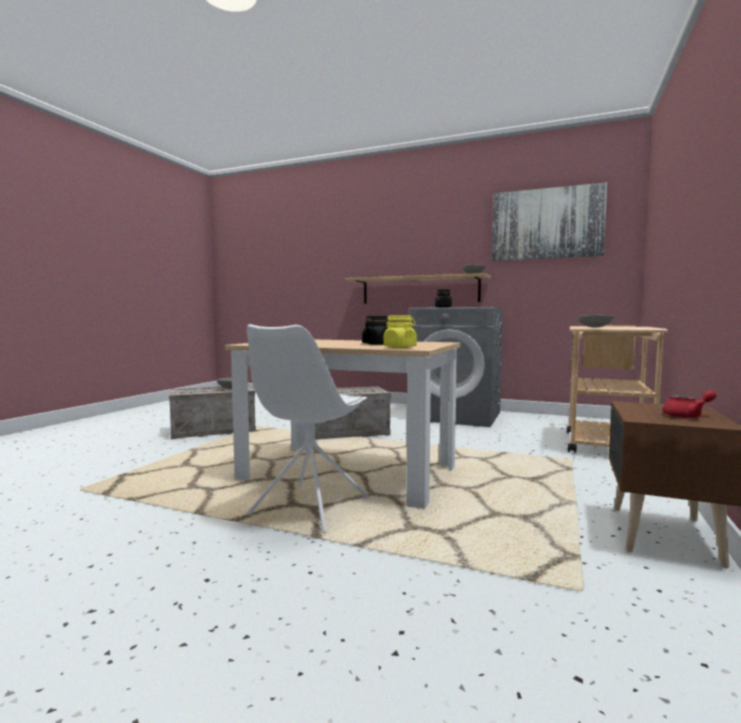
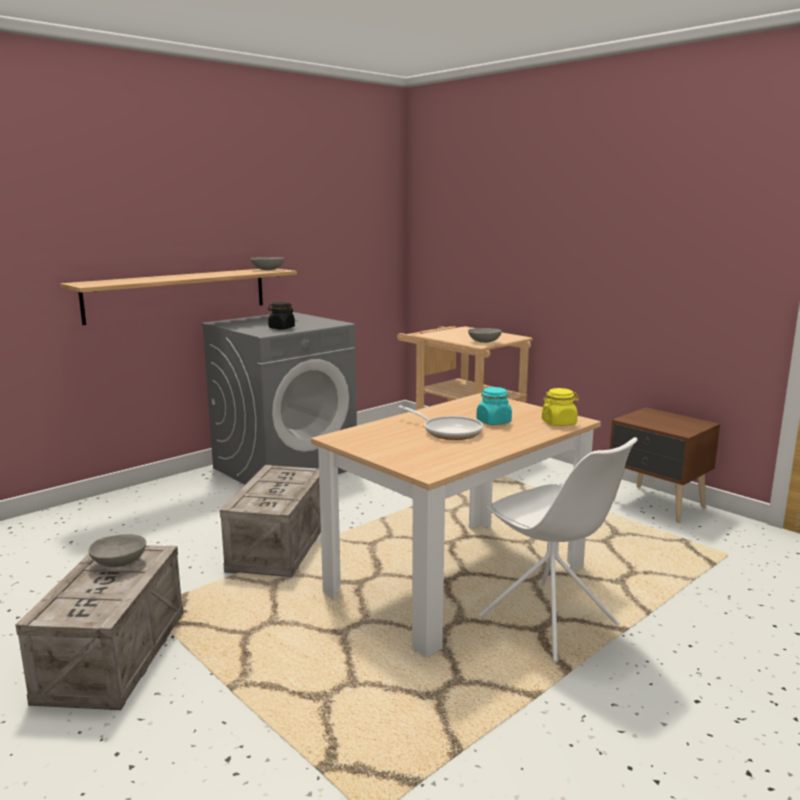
camera: 65 degrees left, 10 degrees up
(337, 342) = (448, 431): none -> frying pan
(376, 344) = (493, 422): black jar -> turquoise jar
(546, 224) = (326, 200): picture -> none
(687, 416) = (678, 421): red teapot -> none

